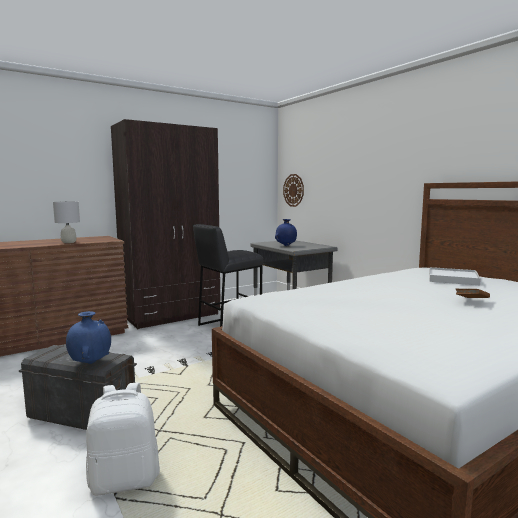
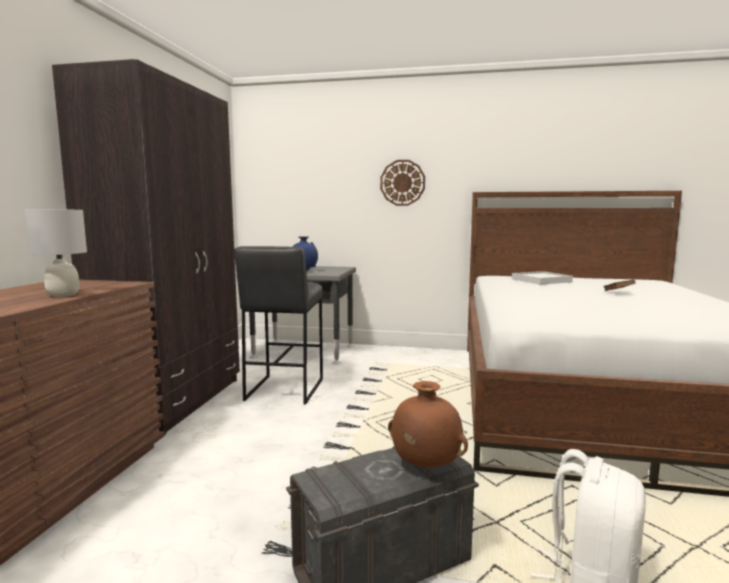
camera: 45 degrees left, 0 degrees up
(90, 363) = (425, 466): blue vase -> brown vase
(293, 190) = (270, 200): wall clock -> wall clock (402, 182)

